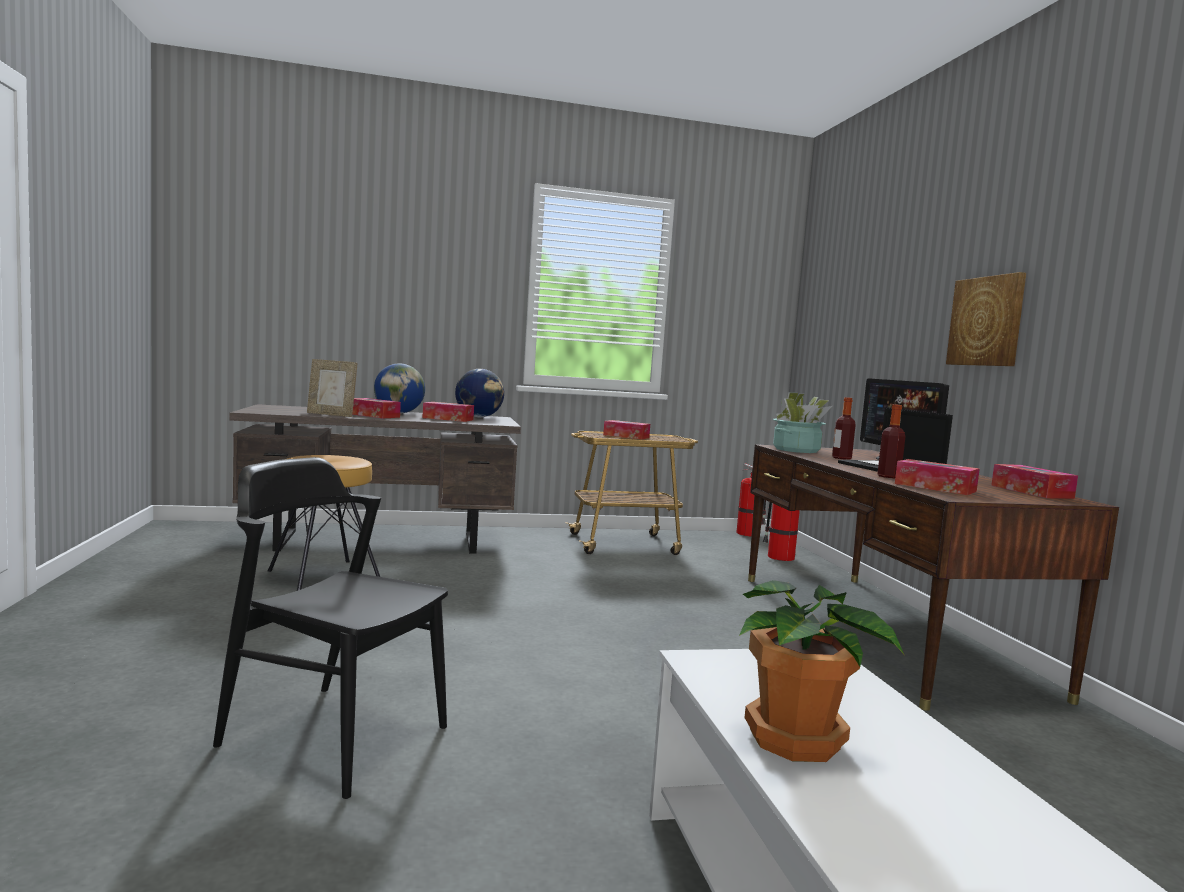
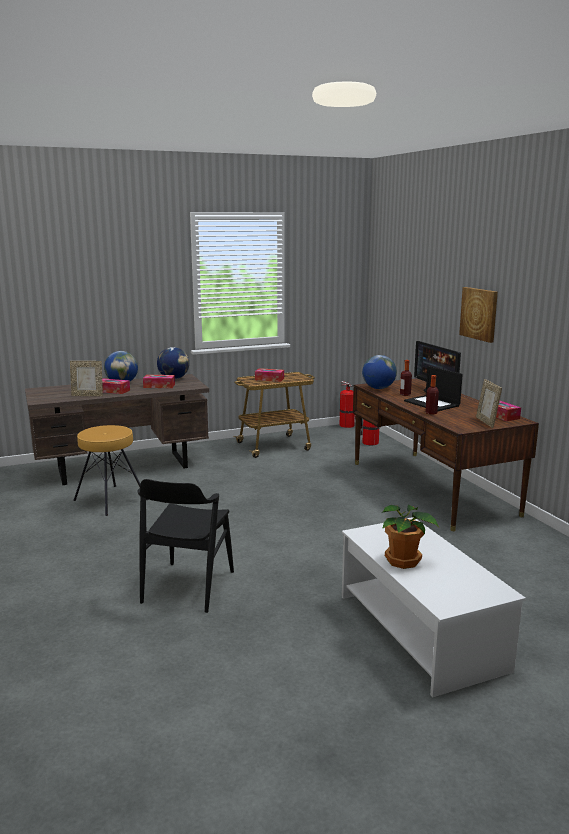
camera: 10 degrees left, 10 degrees up
(334, 735) = (188, 586): black chair -> black chair turned 90 degrees counterclockwise
(796, 450) = (378, 388): potted plant -> globe
(935, 487) = (454, 420): tissue box -> none
(1004, 495) = (486, 422): none -> picture frame

